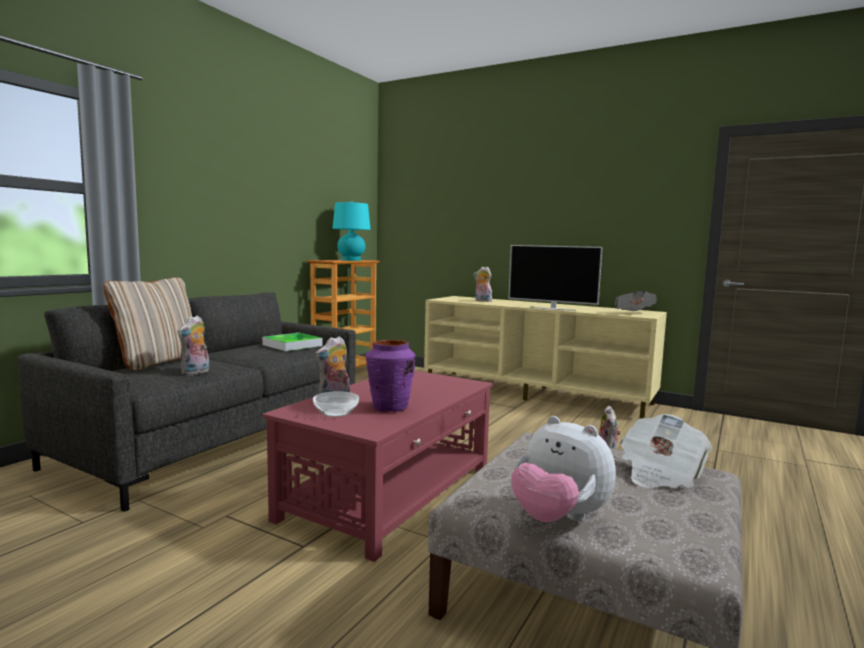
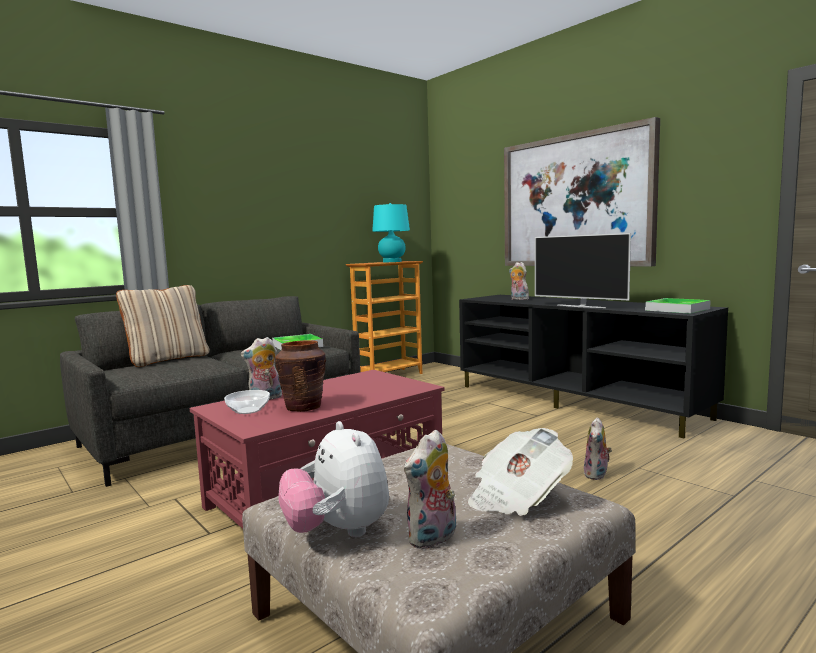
camera: 20 degrees right, 0 degrees up
(195, 373) = (181, 370): plush toy -> plush toy (433, 539)
(390, 407) = (303, 407): purple vase -> brown vase
(533, 214) = (575, 201): none -> picture
(535, 393) = (575, 401): beige tv stand -> black tv stand
(634, 313) = (677, 309): newspaper -> tray

